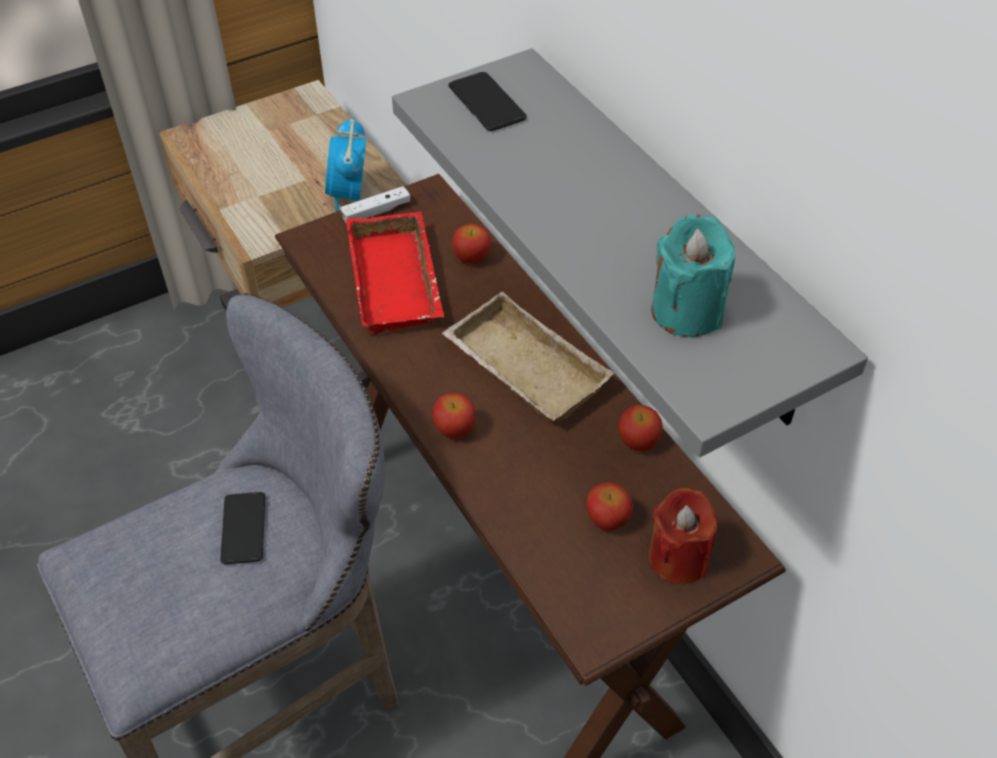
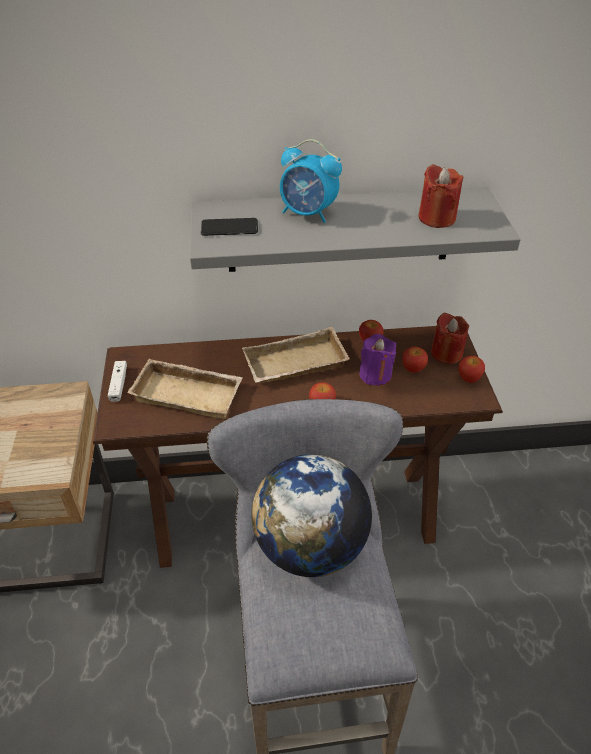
camera: 65 degrees left, 5 degrees down
(243, 528) = (310, 547): phone -> globe
(349, 195) = (55, 412): alarm clock -> alarm clock (308, 214)
(399, 282) = (190, 393): red tray -> beige tray
(472, 257) = (194, 356): apple -> apple (469, 378)
(560, 473) = (375, 374): none -> purple candle
(686, 311) = (436, 218): turquoise candle -> red candle

